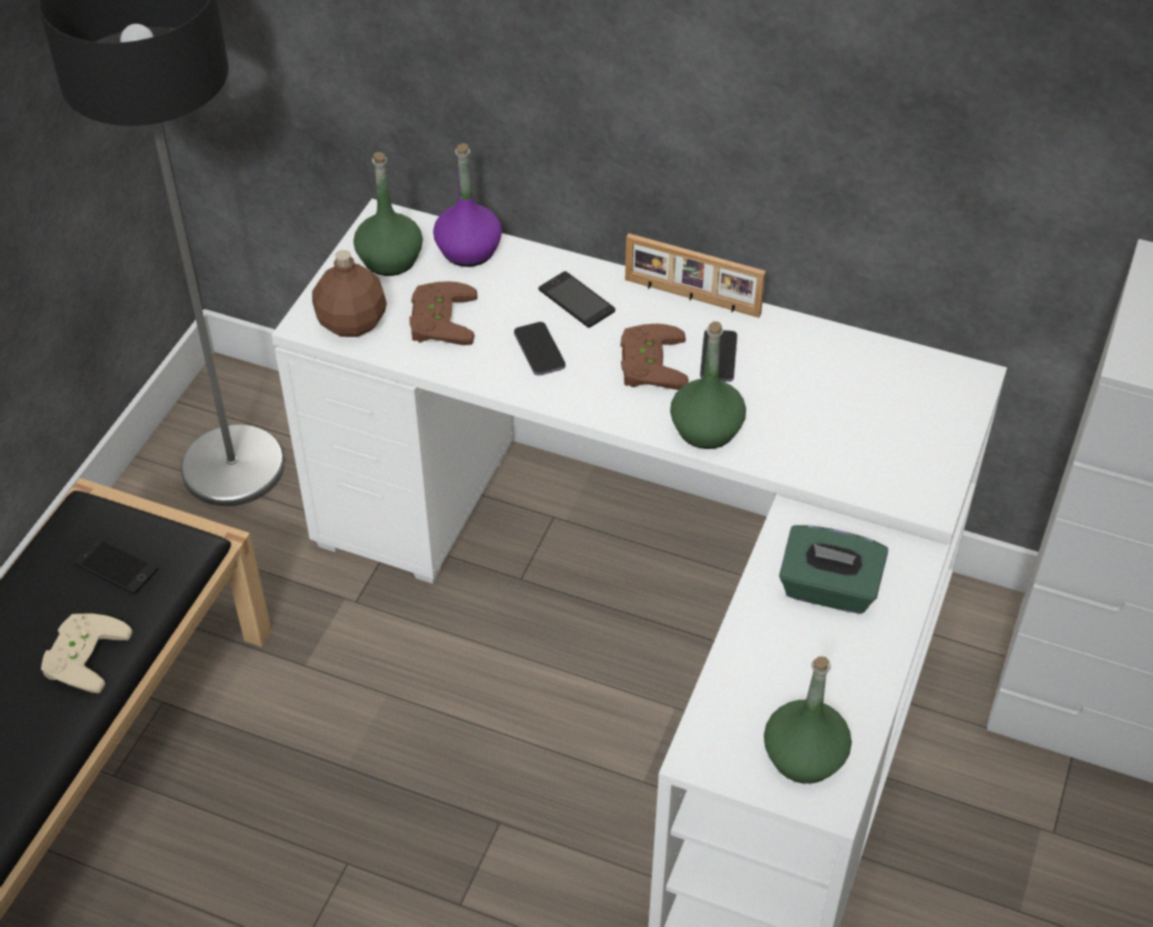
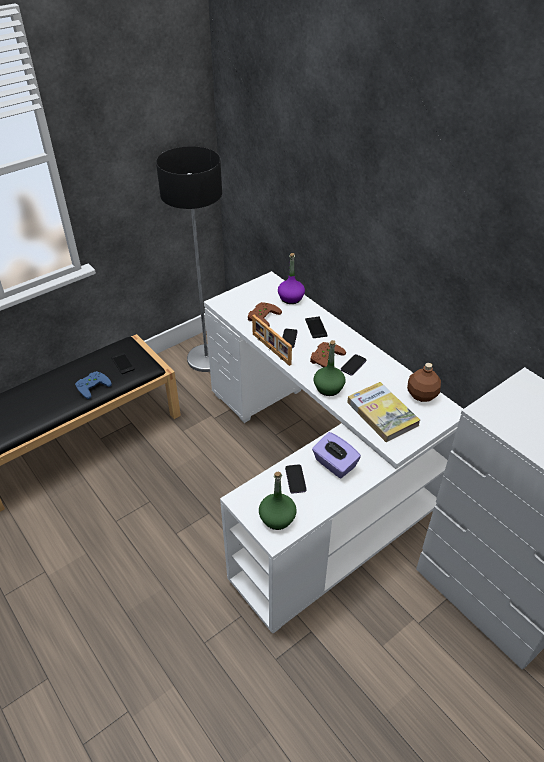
camera: 30 degrees right, 5 degrees down
(81, 655) = (92, 385): beige game controller -> blue game controller
(352, 323) = (232, 307): brown bottle -> brown bottle (421, 395)
(390, 259) = (261, 292): green bottle -> none
(691, 298) = (359, 342): picture frame -> picture frame (270, 349)
(778, 658) = (295, 479): none -> phone
(828, 590) = (334, 464): green tissue box -> purple tissue box
(851, 440) = (382, 414): none -> book

